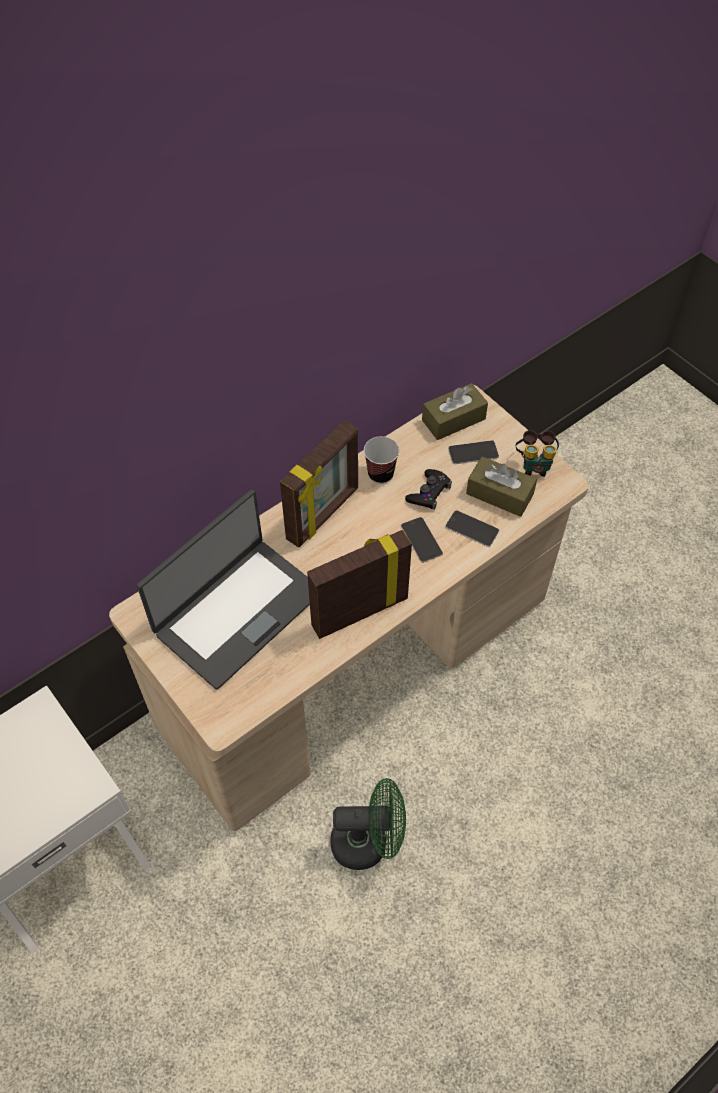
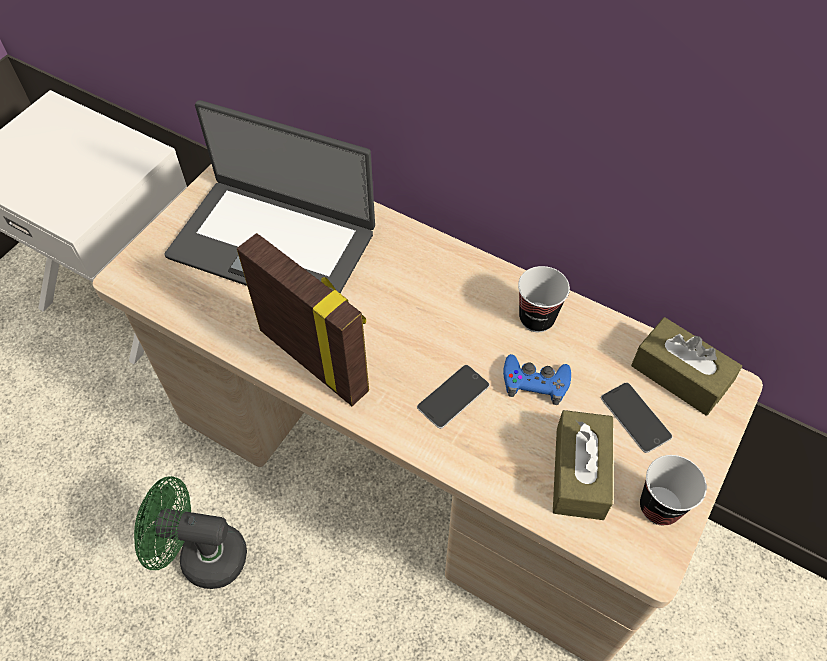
camera: 70 degrees right, 0 degrees up
(324, 515) = (443, 279): picture frame -> none
(368, 842) = (203, 556): green fan -> green fan turned 120 degrees clockwise
(429, 493) = (535, 382): black game controller -> blue game controller
(472, 528) = (500, 453): phone -> none
(534, 465) = (659, 507): binoculars -> cup

